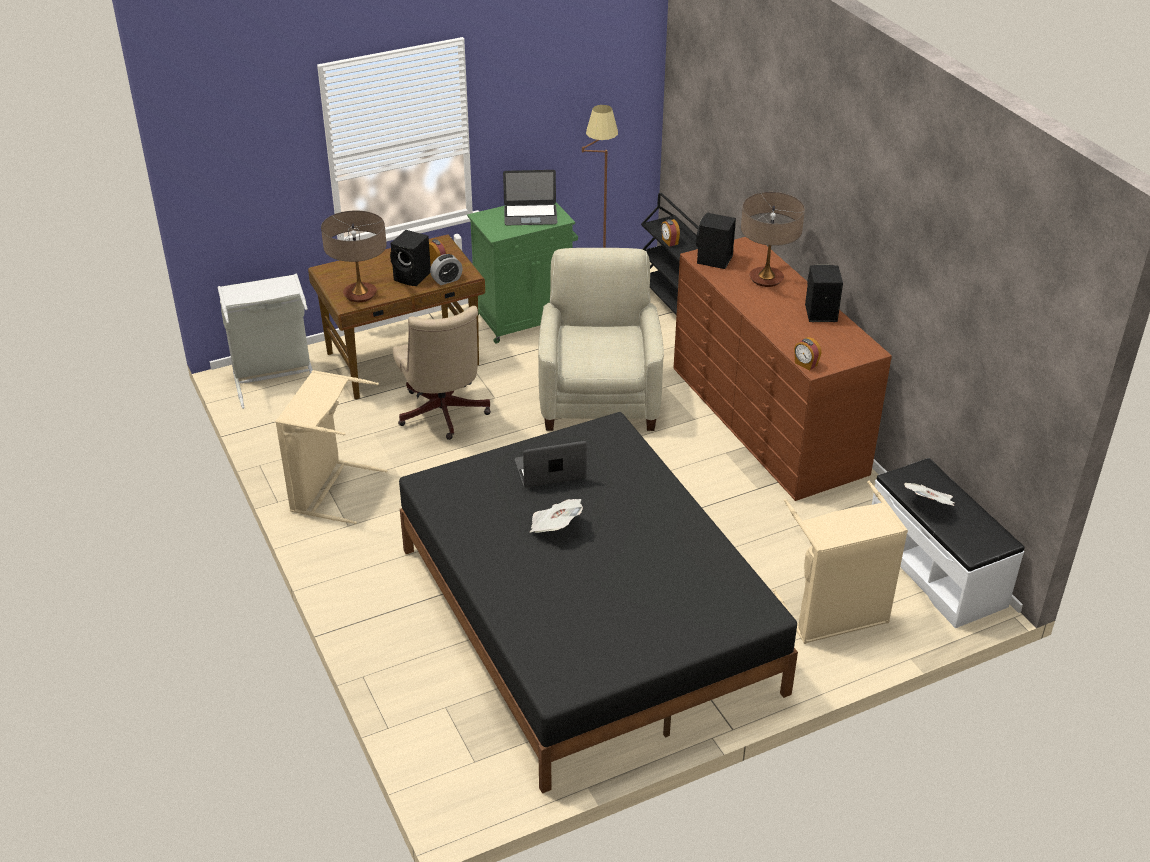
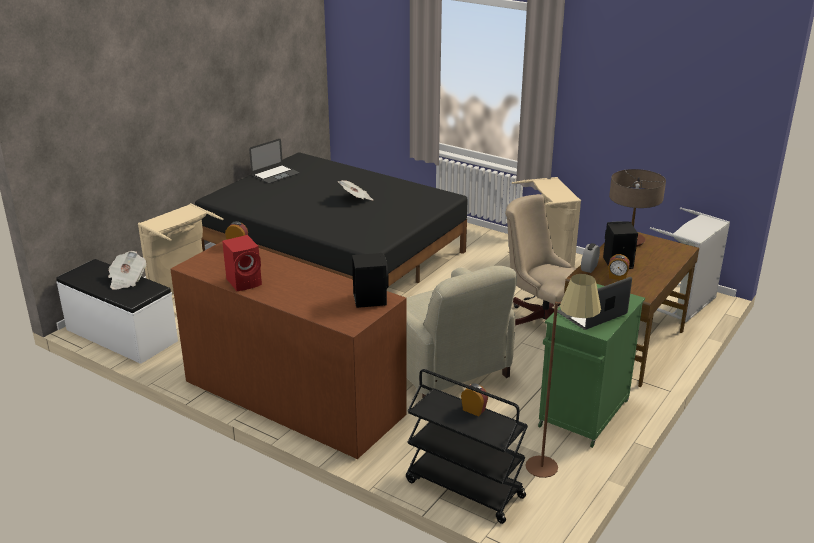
camera: 150 degrees right, 10 degrees down
(550, 469) = (386, 218): laptop -> laptop (275, 174)
(766, 279) = (310, 296): table lamp -> none
(819, 313) = (245, 282): black speaker -> red speaker

